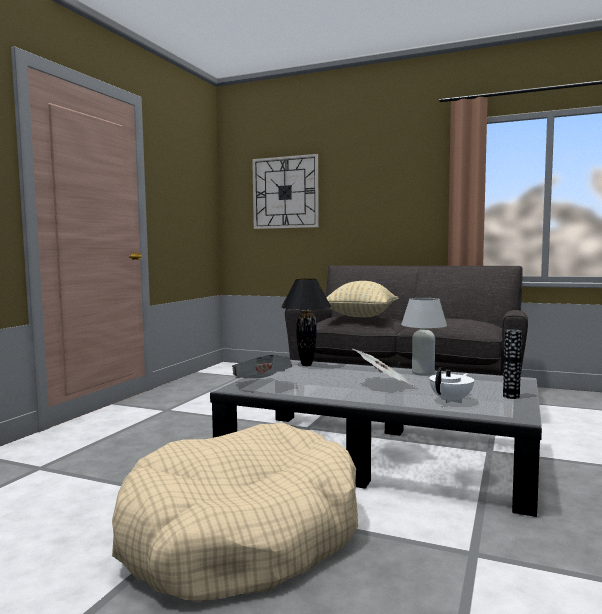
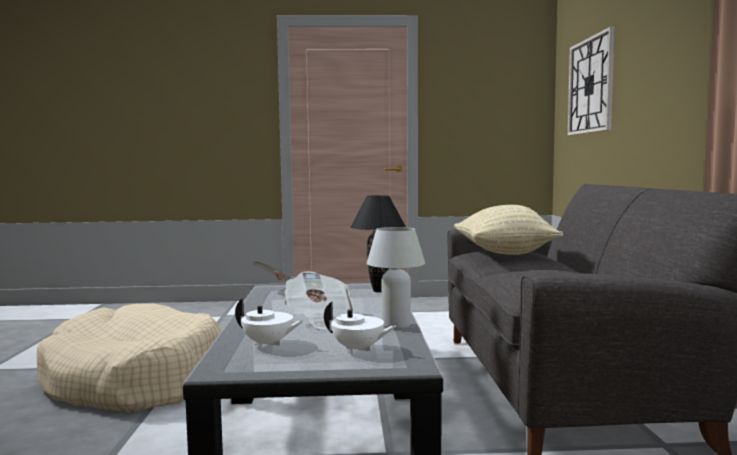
camera: 65 degrees right, 0 degrees up
(478, 384) = (358, 349): none -> white teapot
(511, 396) = (308, 365): vase -> none

